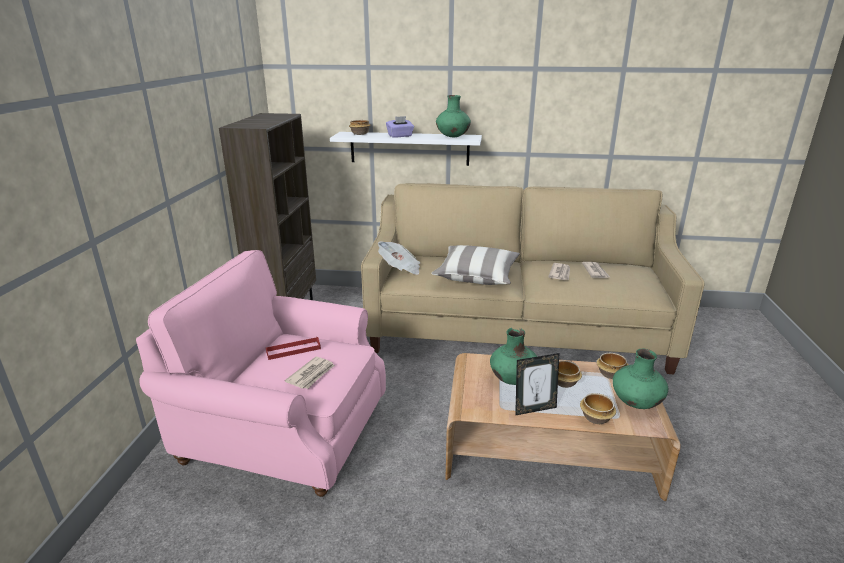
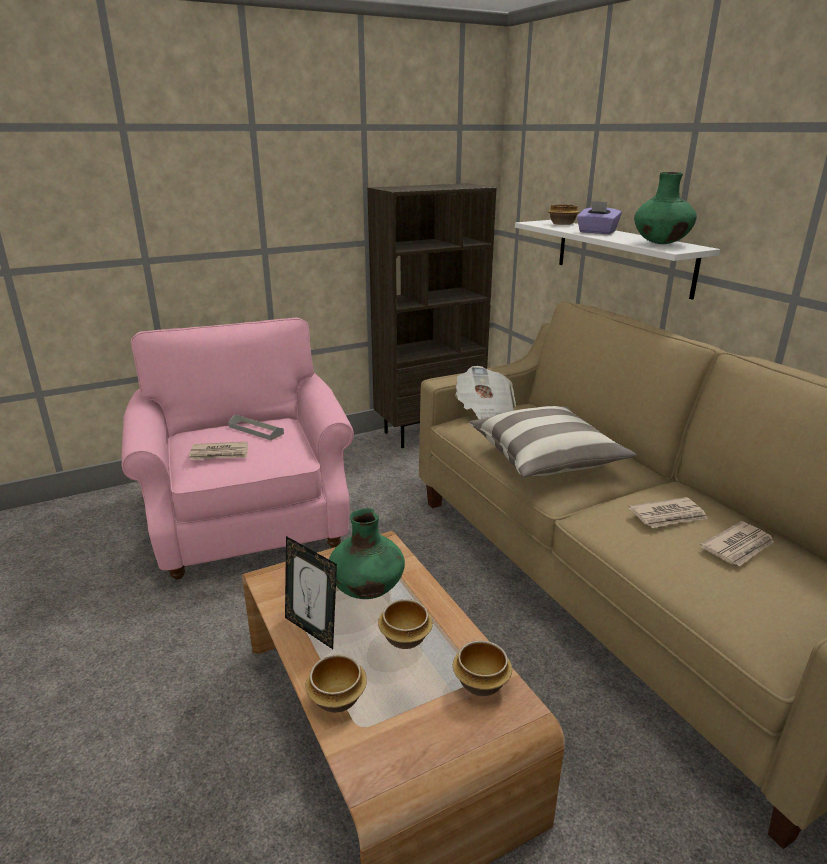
camera: 55 degrees right, 0 degrees up
(293, 350) = (256, 430): red tray -> grey tray
(636, 402) = (421, 737): green vase -> none

